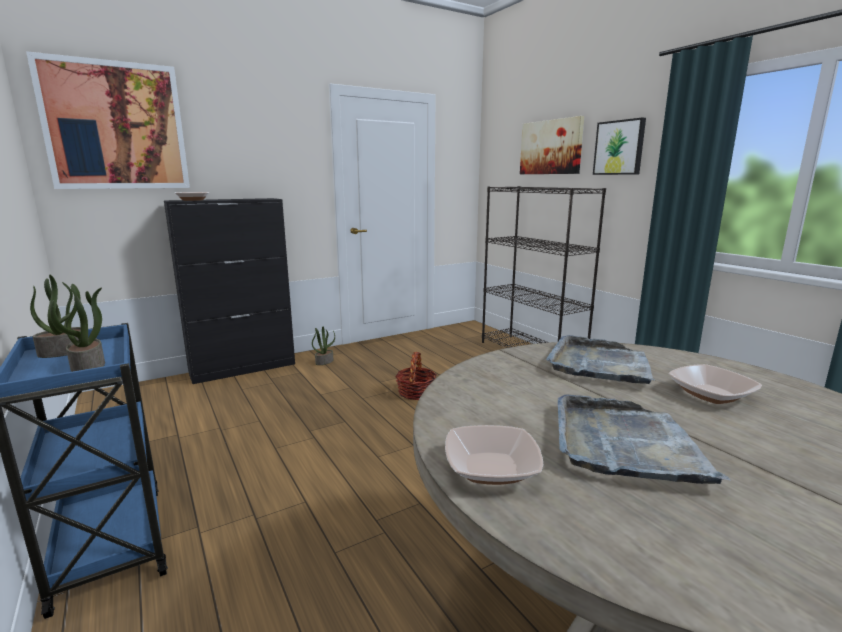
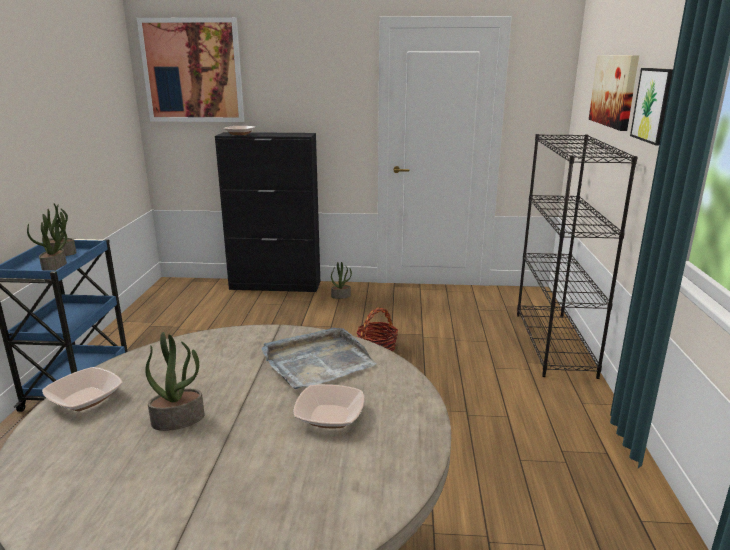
camera: 35 degrees right, 5 degrees up
(625, 443) = (178, 419): grey tray -> potted plant

